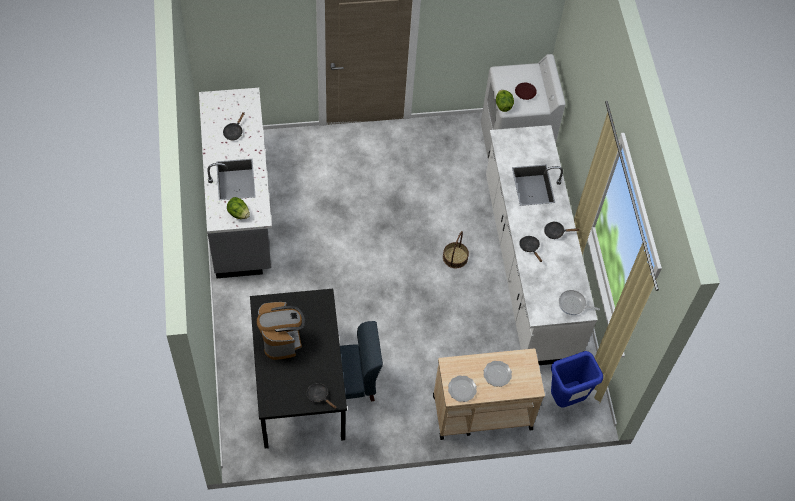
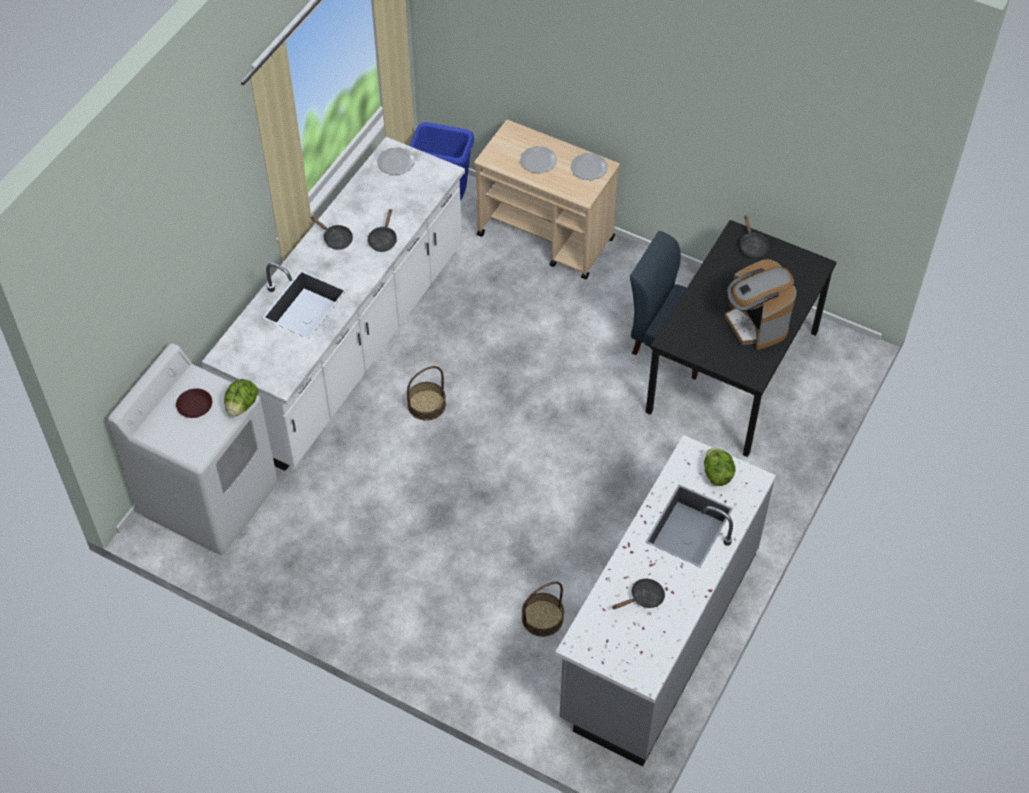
camera: 140 degrees left, 5 degrees down
(281, 339) = (755, 324): coffee machine -> coffee machine turned 45 degrees counterclockwise
(304, 183) = (542, 618): none -> basket
(573, 304) = (396, 162): frying pan -> plate

